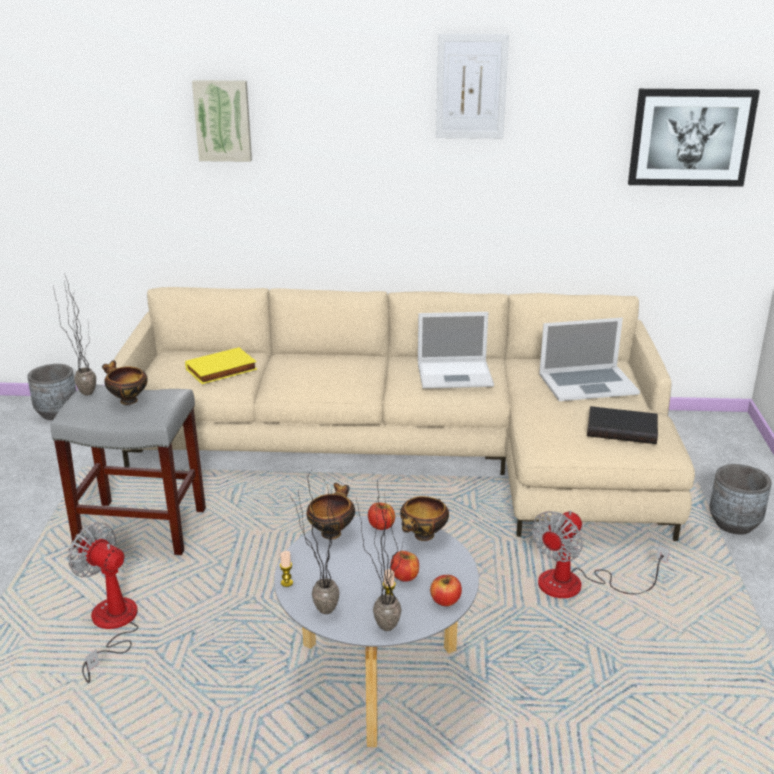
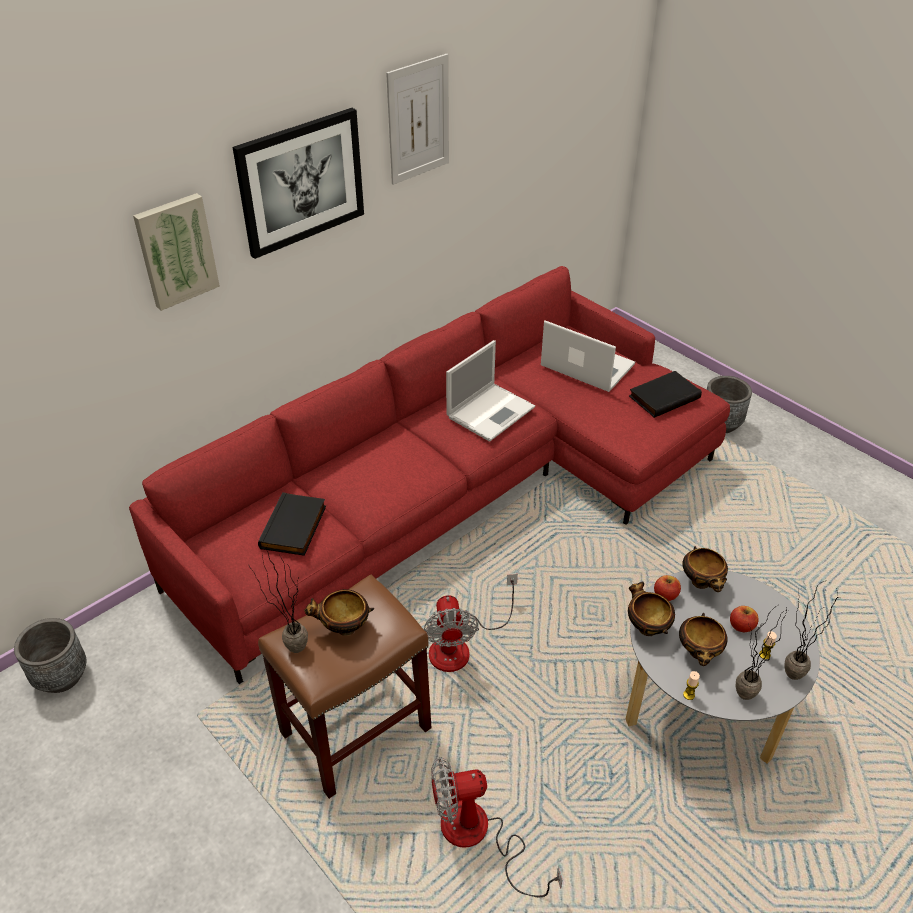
camera: 45 degrees left, 15 degrees up
(143, 527) = (356, 729): grey stool -> brown stool
(221, 370) = (295, 528): yellow book -> black book
(340, 569) = (699, 654): none -> bowl
(417, 451) = (459, 493): beige sofa -> red sofa
(445, 601) = (789, 625): apple -> none
(576, 585) = (706, 538): fan -> fan (460, 646)
(587, 383) = (587, 365): laptop -> laptop turned 90 degrees counterclockwise
(691, 137) = (581, 107): picture -> picture (301, 182)

